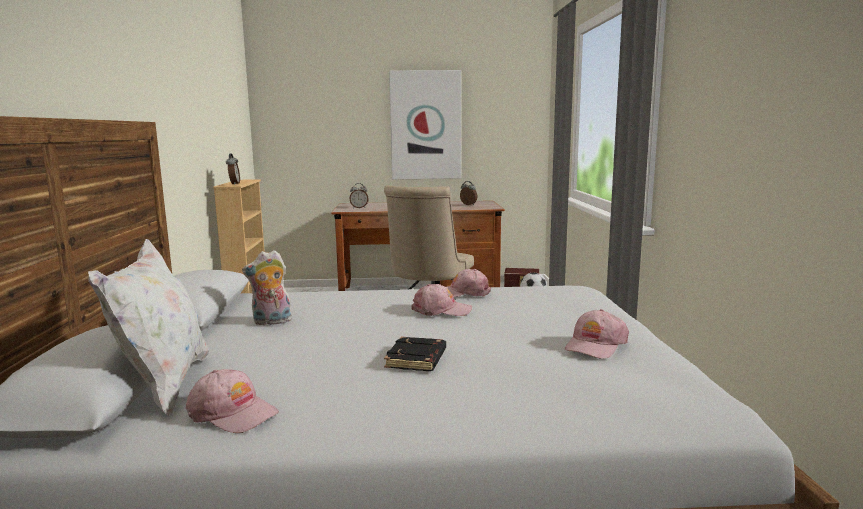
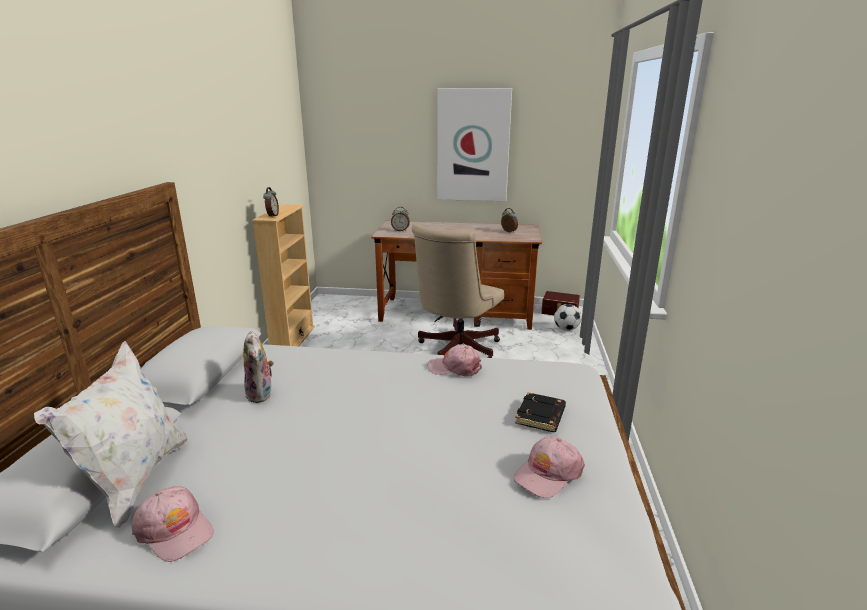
camera: 10 degrees right, 10 degrees up
(271, 322) = (261, 394): plush toy -> plush toy turned 105 degrees counterclockwise
(417, 359) = (366, 473): black book -> black book (541, 416)
(441, 310) = (422, 394): pink cap -> none

